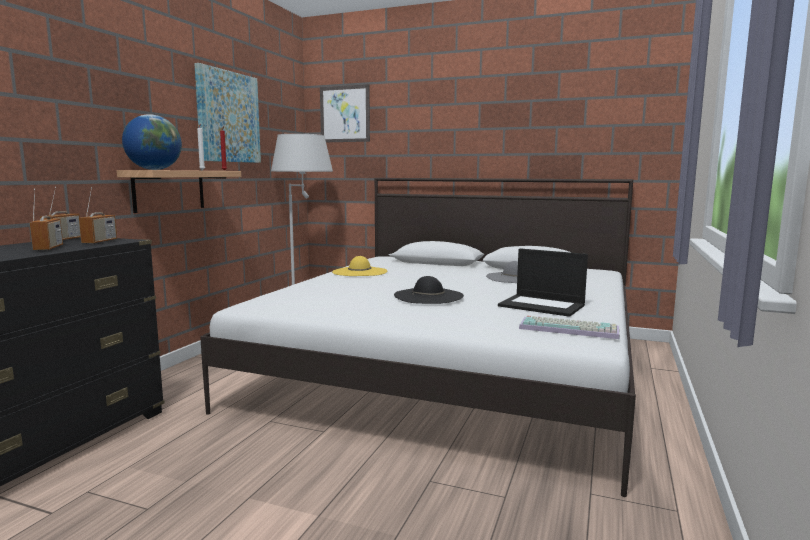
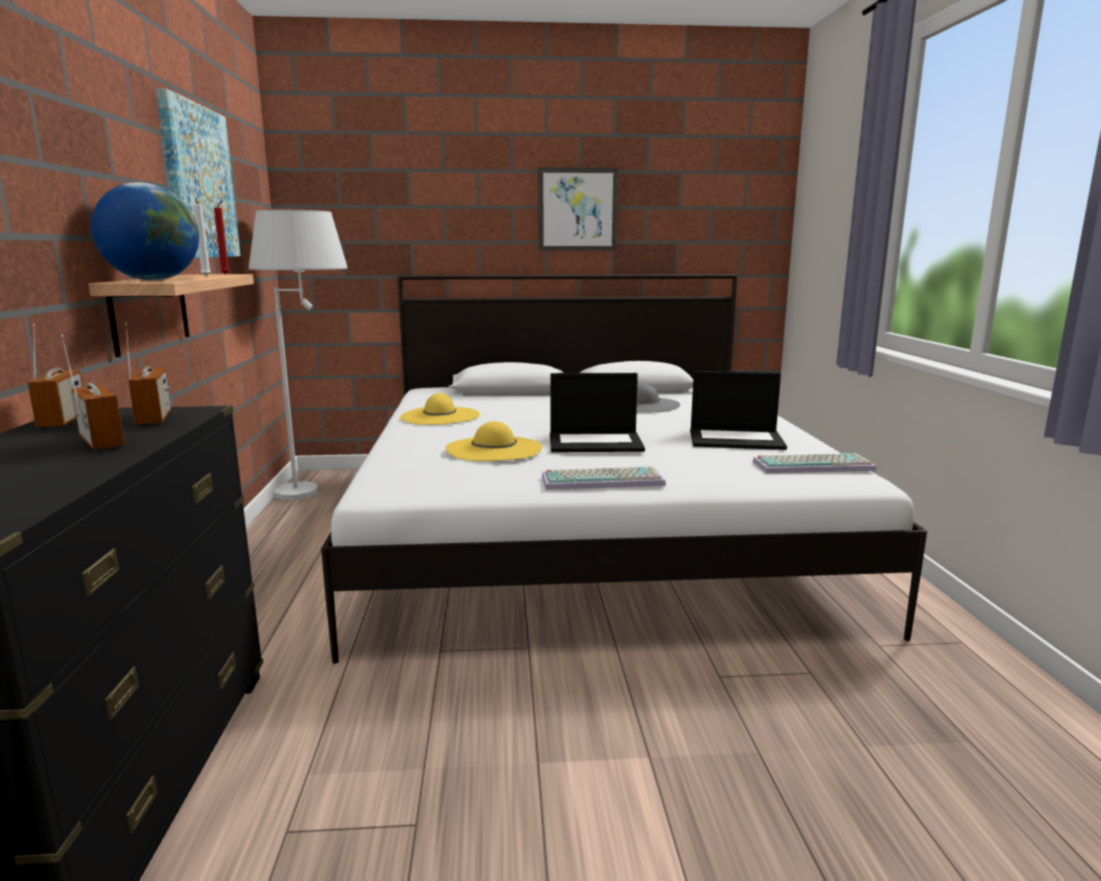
camera: 25 degrees left, 5 degrees up
(345, 114) = (340, 178): picture -> picture (577, 209)
(351, 292) = (494, 449): none -> yellow hat
(388, 317) = (603, 480): none -> keyboard
(428, 296) = (596, 442): black hat -> laptop

